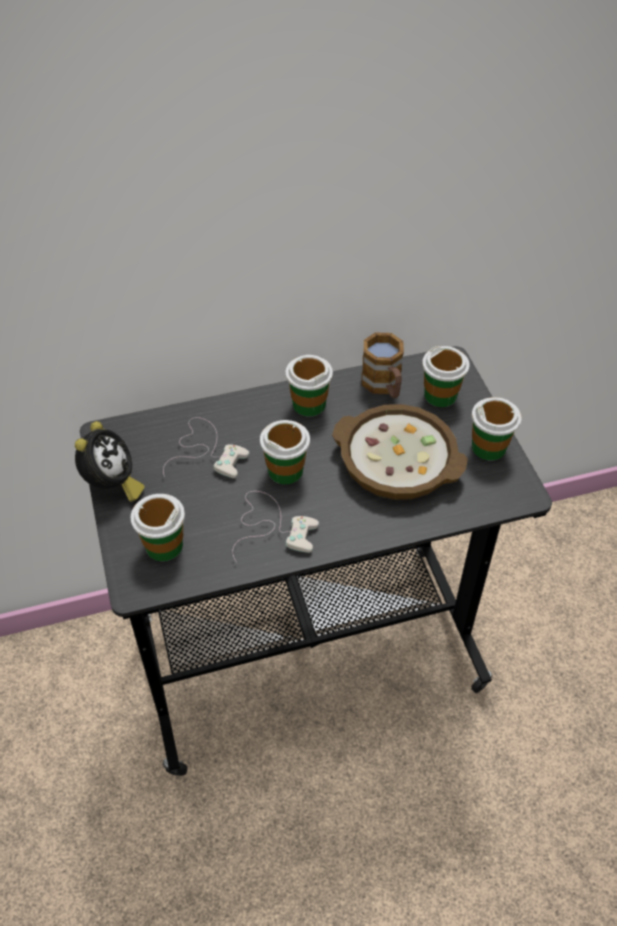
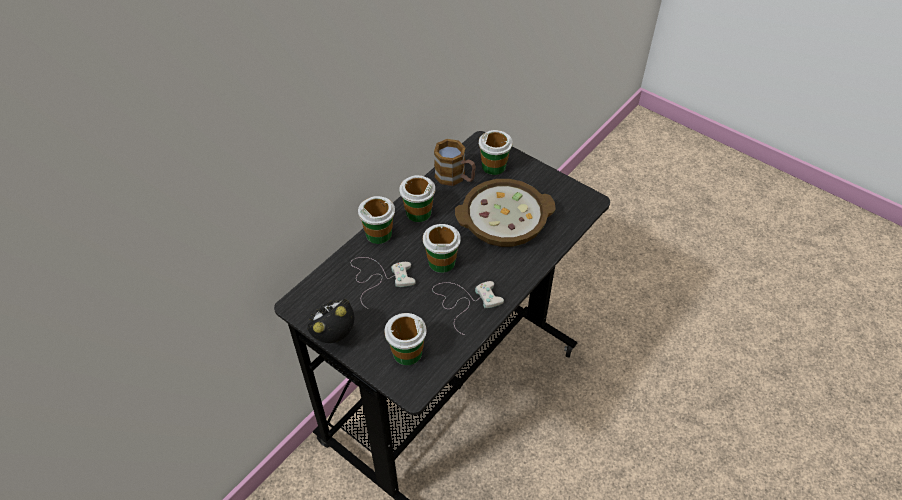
camera: 35 degrees left, 0 degrees up
(112, 485) = (335, 335): alarm clock -> alarm clock turned 105 degrees counterclockwise
(489, 447) = (548, 183): cup -> cup (379, 234)

